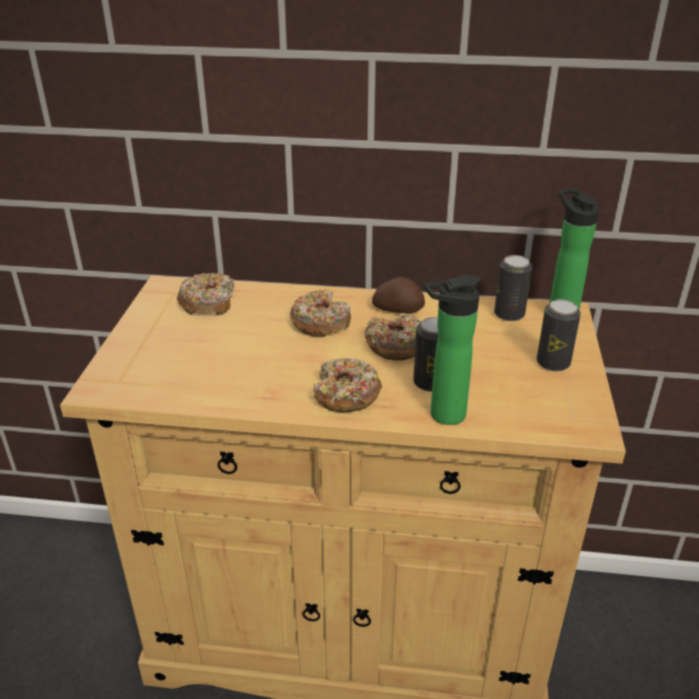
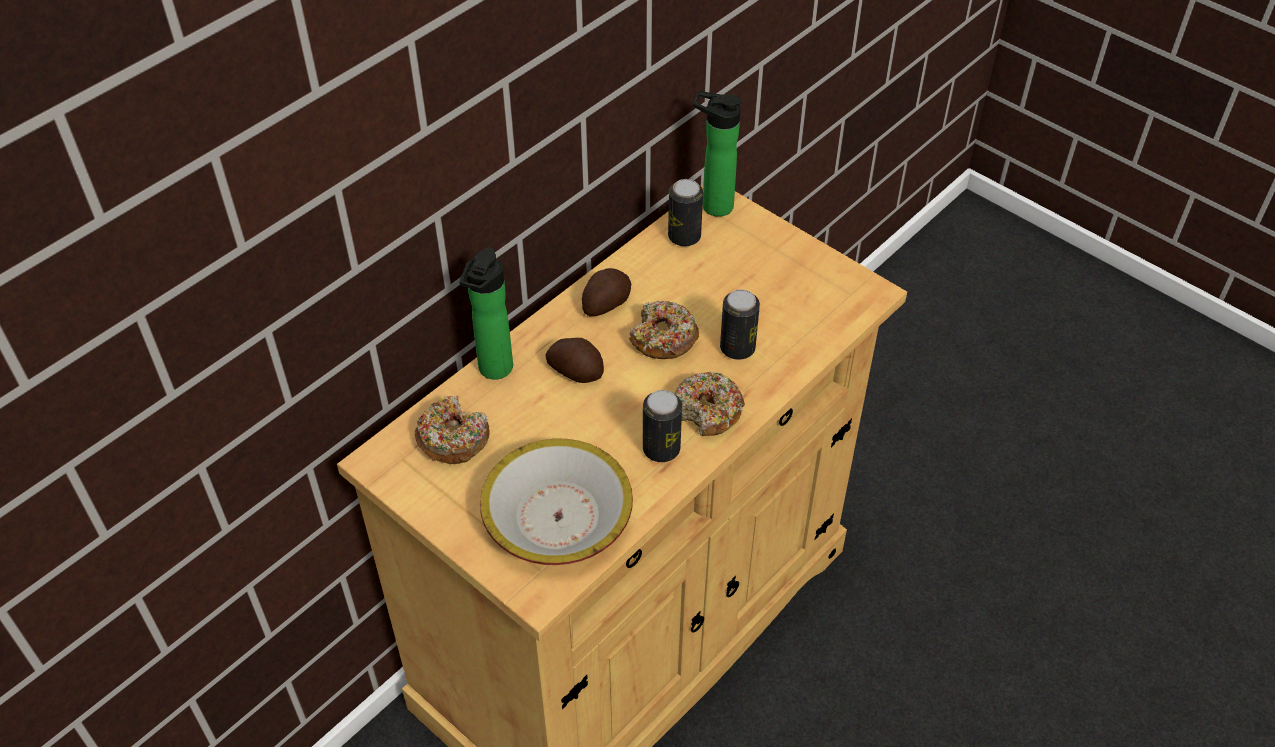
camera: 55 degrees left, 15 degrees up
(174, 369) = (558, 518): none -> bowl
(320, 323) = (576, 370): donut -> potato
(442, 415) = (786, 366): bottle -> bottle (493, 371)
(553, 363) = (776, 257): can -> can (661, 449)

